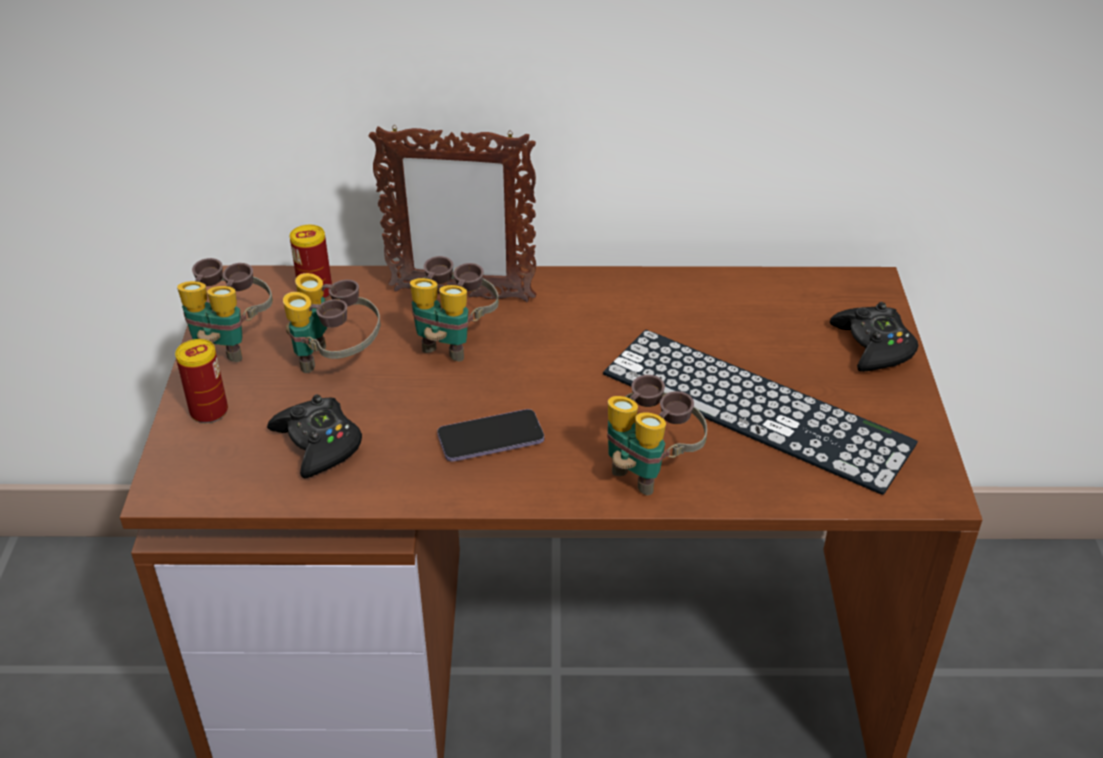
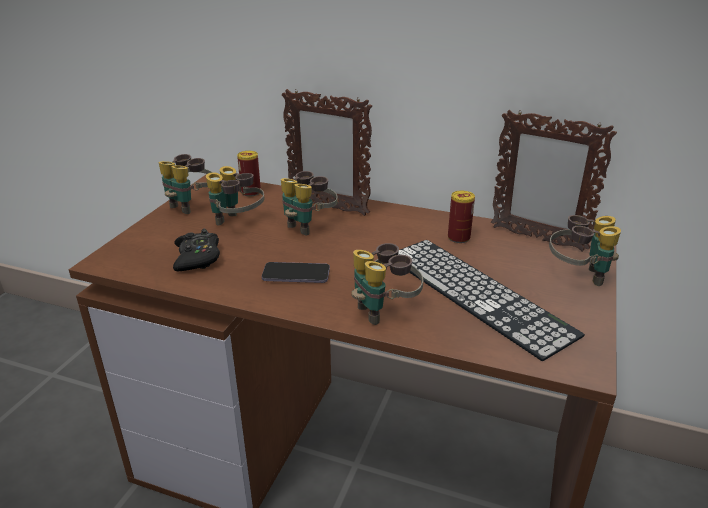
camera: 20 degrees right, 10 degrees down
(209, 411) = (154, 232): can -> can (458, 238)
(794, 291) = (536, 238): none -> picture frame
(873, 346) = (578, 276): black game controller -> binoculars

